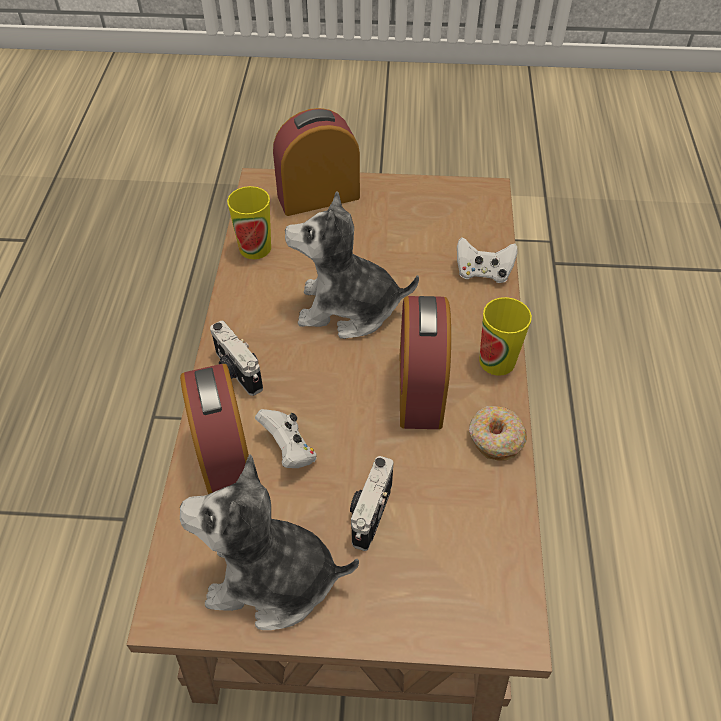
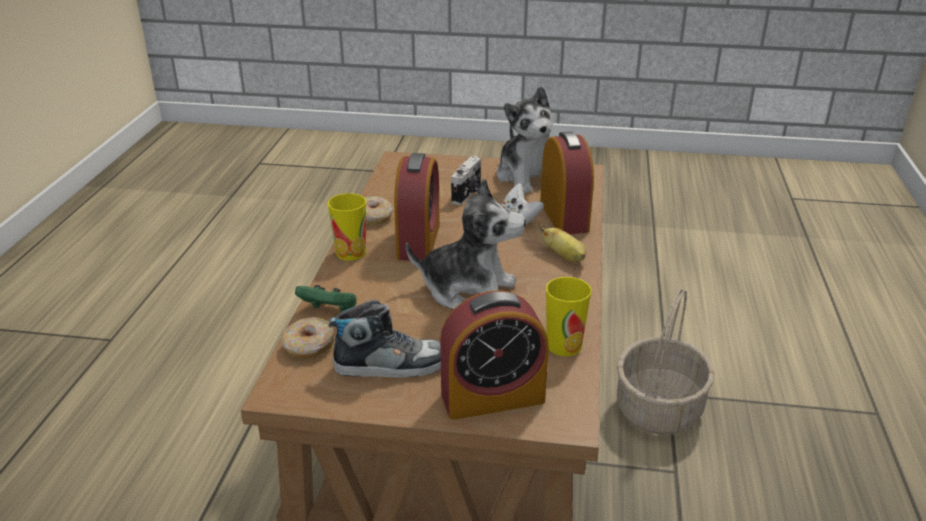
camera: 175 degrees left, 20 degrees down
(144, 495) = (658, 408): none -> basket
(237, 371) = (565, 256): camera -> banana
(271, 579) = (527, 177): plush toy -> plush toy turned 60 degrees clockwise
(405, 220) = (392, 365): none -> shoe
(483, 272) = (330, 311): white game controller -> green game controller
(484, 233) = (309, 346): none -> donut

